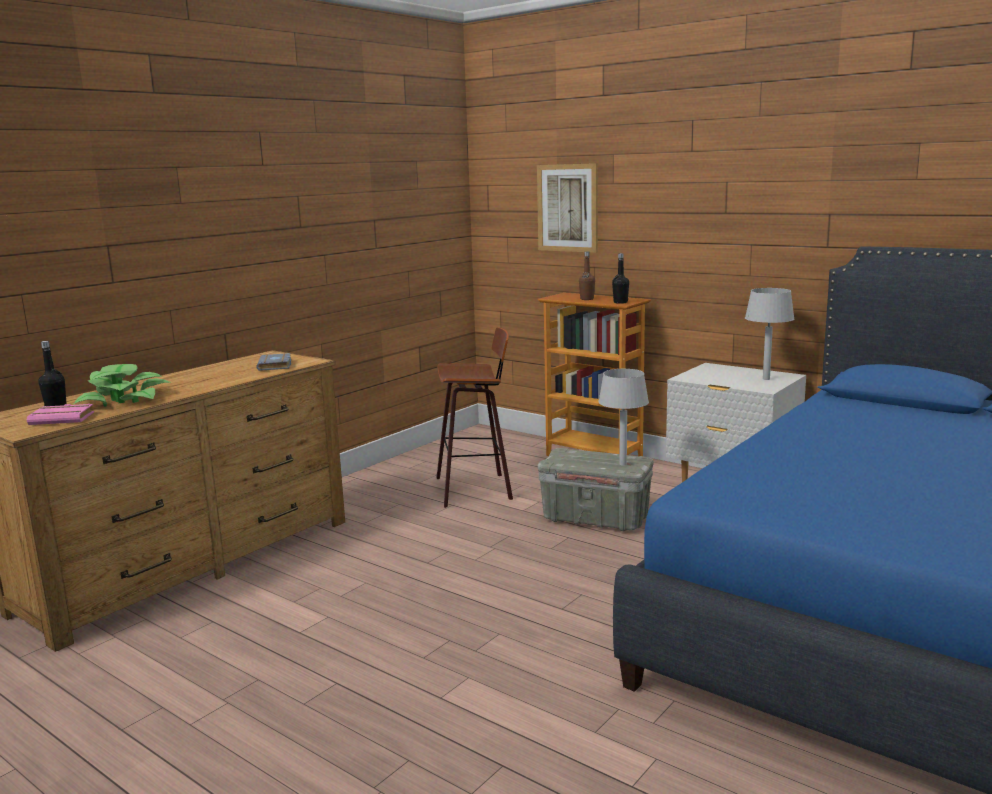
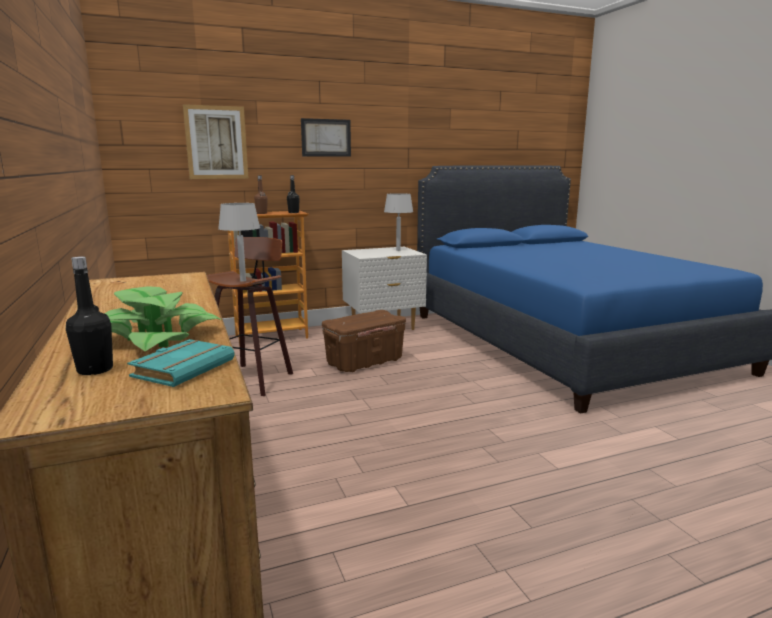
camera: 60 degrees left, 0 degrees up
(63, 419) = (183, 368): pink book -> turquoise book
(276, 366) = (172, 283): grey book -> none
(594, 519) = (364, 362): grey storage box -> brown storage box
(622, 464) = (383, 315): grey table lamp -> grey table lamp (243, 281)
(695, 200) = (326, 137): none -> picture

